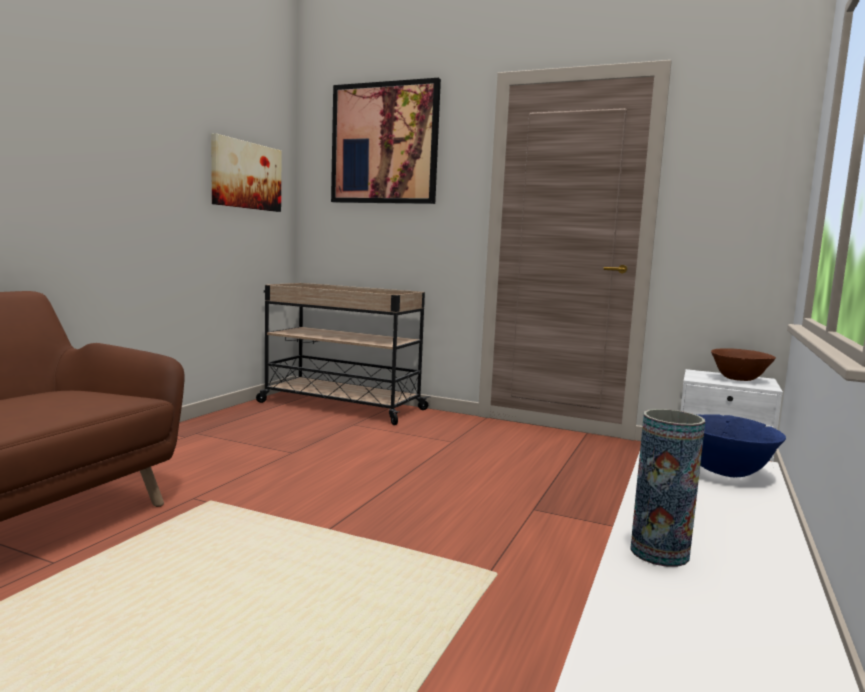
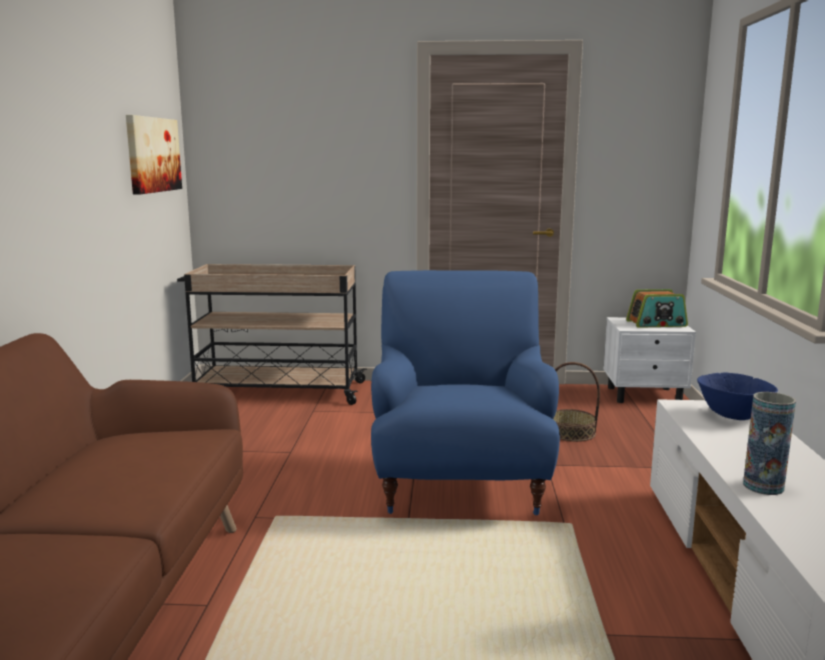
camera: 20 degrees left, 5 degrees up
(384, 143) = (295, 110): picture -> none
(419, 508) = (460, 483): none -> blue armchair
(595, 484) = (571, 432): none -> basket
(739, 380) = (656, 324): brown bowl -> radio

